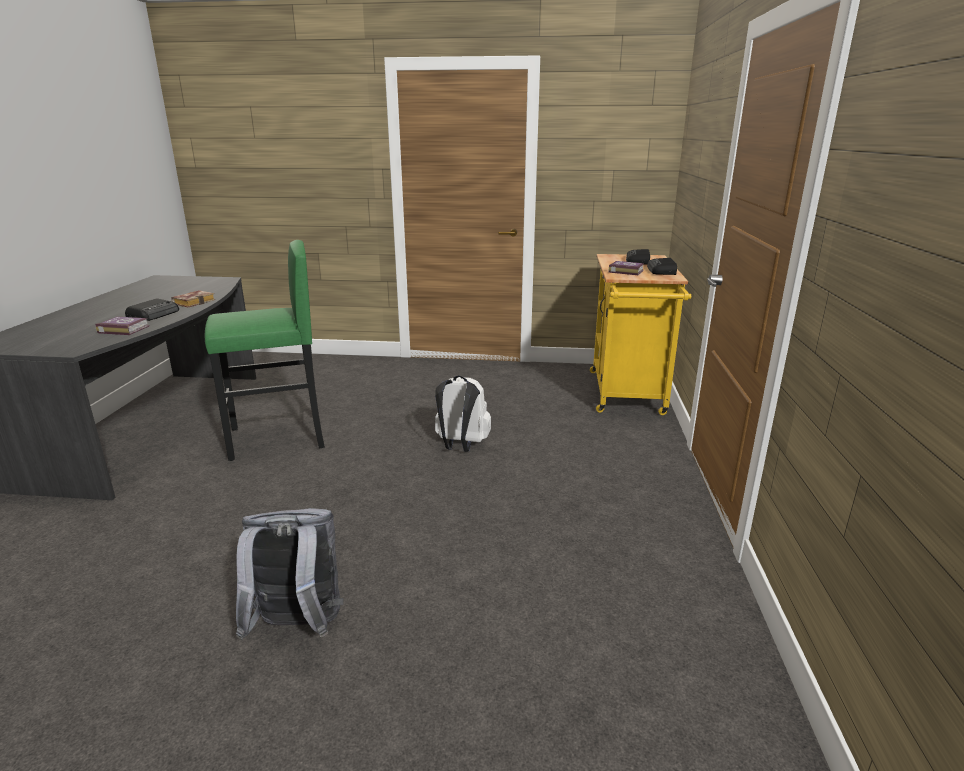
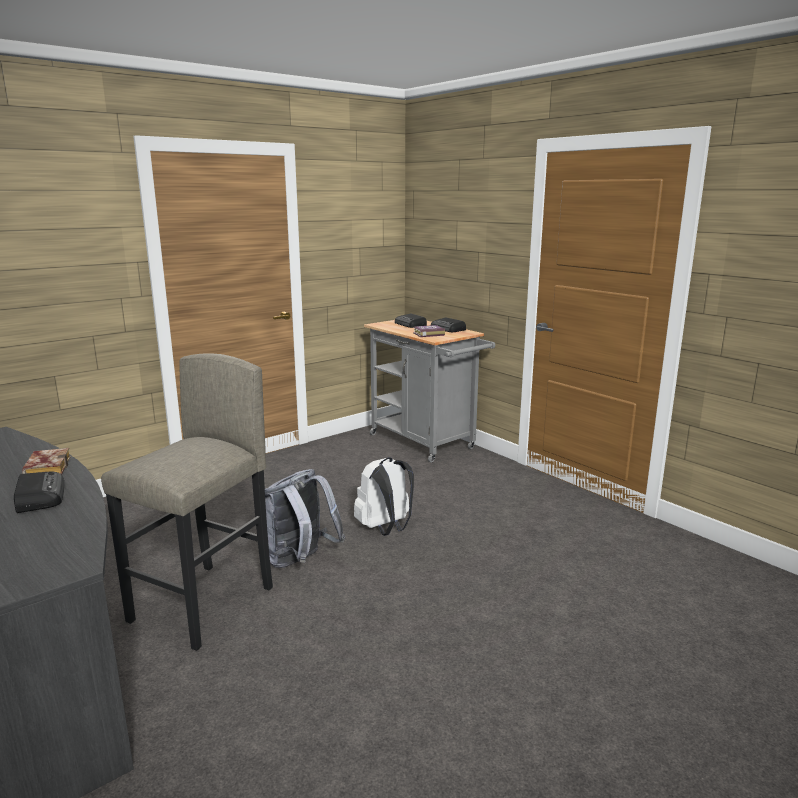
camera: 45 degrees left, 5 degrees down
(123, 329) = (57, 523): book -> none
(277, 438) = (204, 604): green stool -> grey stool
(298, 627) = (540, 716): grey backpack -> grey backpack (300, 562)
(627, 395) = (426, 443): yellow cart -> grey cart

